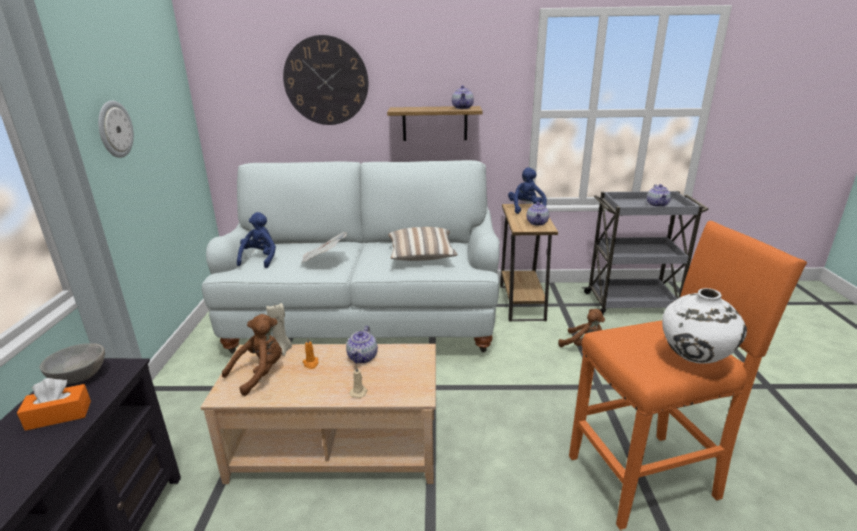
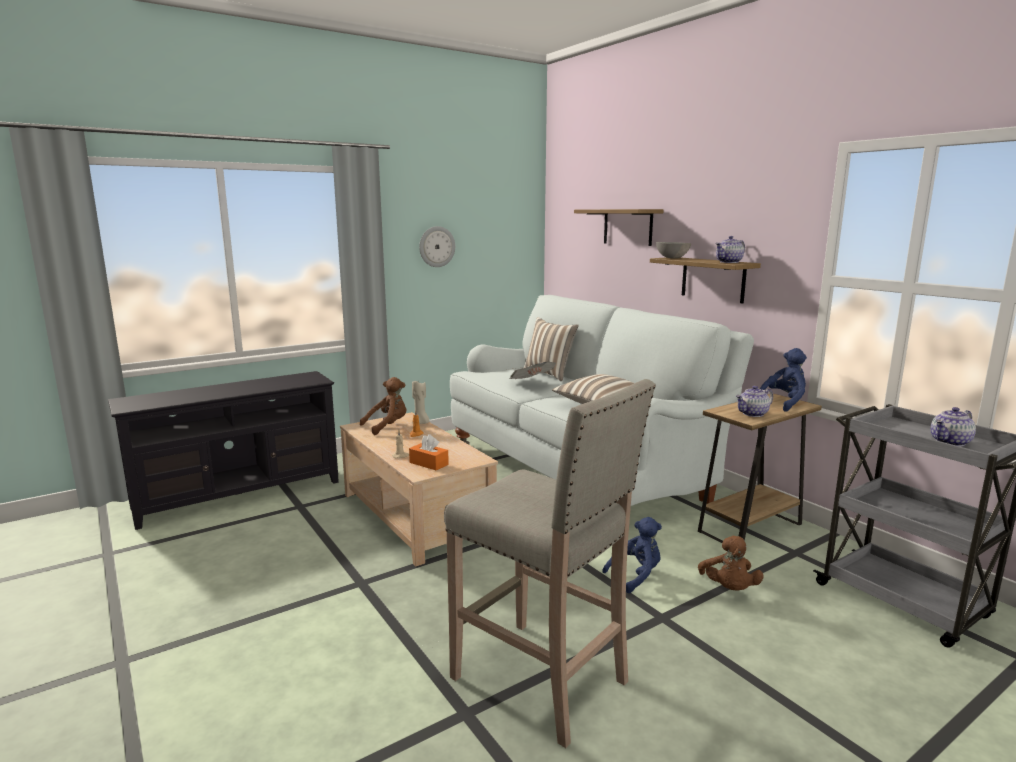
camera: 55 degrees right, 10 degrees down
(59, 415) = (269, 385): orange tissue box -> orange tissue box (429, 463)
(79, 377) = (302, 377): grey bowl -> grey bowl (672, 258)
(260, 259) = (502, 371): blue plush toy -> blue plush toy (636, 576)
(260, 373) = (387, 426): brown plush toy -> brown plush toy turned 45 degrees counterclockwise
(307, 244) = (549, 374): none -> pillow
(326, 81) = (627, 227): wall clock -> shelf
(363, 357) = (443, 445): teapot -> none
(645, 477) = (542, 681): orange stool -> beige stool
(694, 360) = (526, 513): white vase -> none

